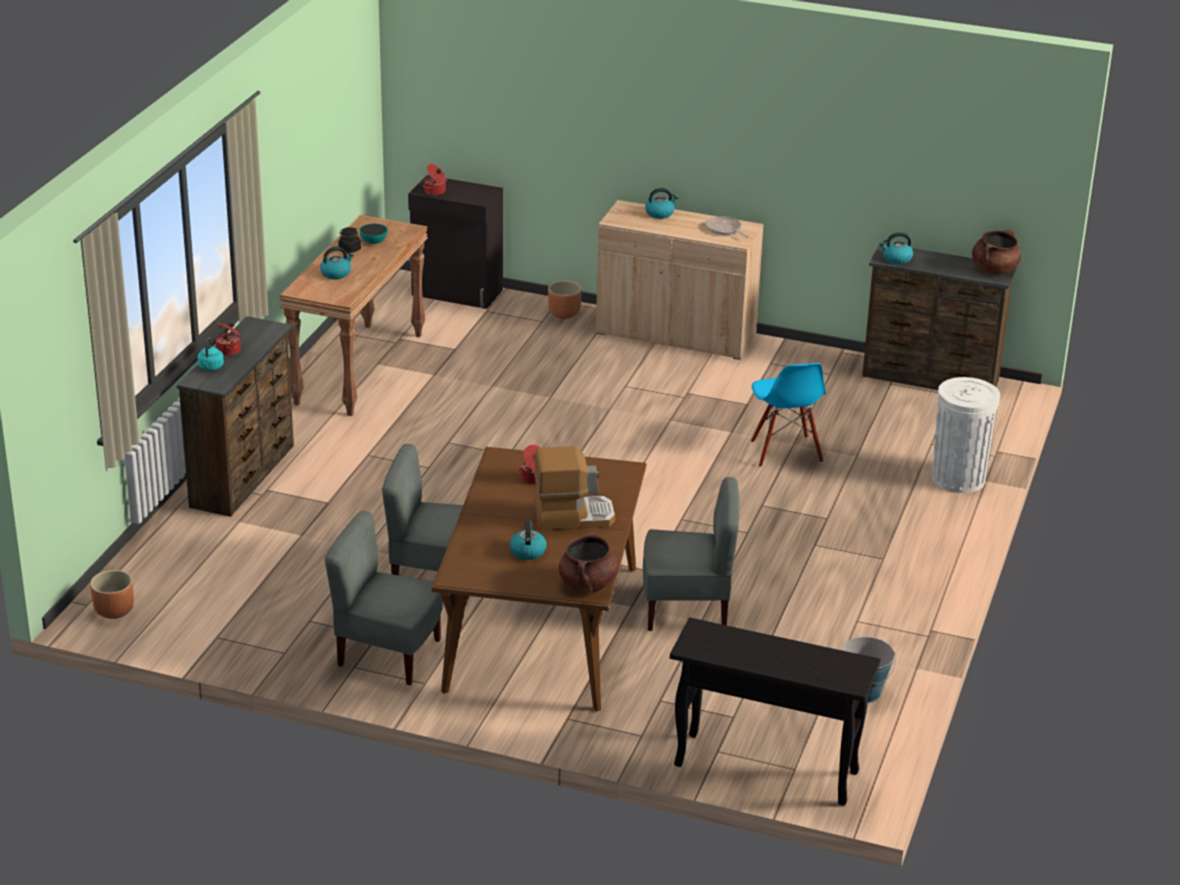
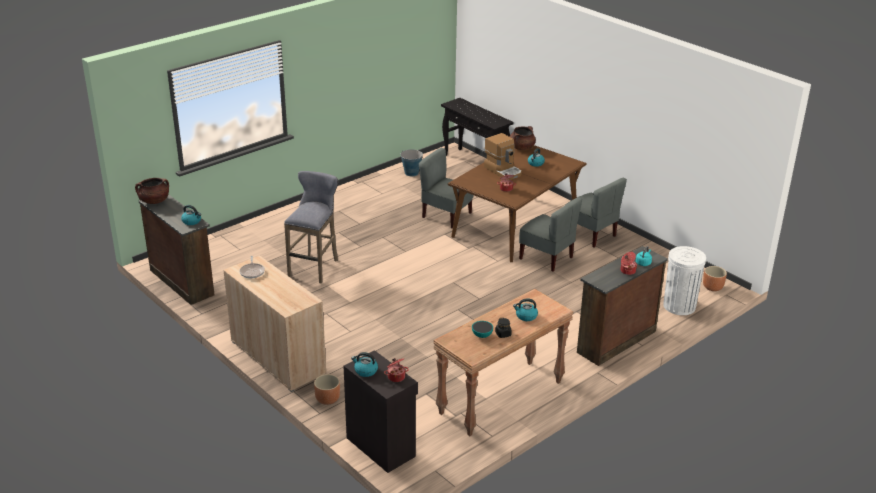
camera: 150 degrees left, 0 degrees up
(573, 515) = (503, 170): coffee machine -> coffee machine turned 150 degrees counterclockwise
(660, 213) = (273, 296): kettle -> kettle (365, 371)
(785, 452) = (315, 267): blue chair -> grey stool
(958, 478) = (254, 231): white trash can -> white trash can (679, 306)

